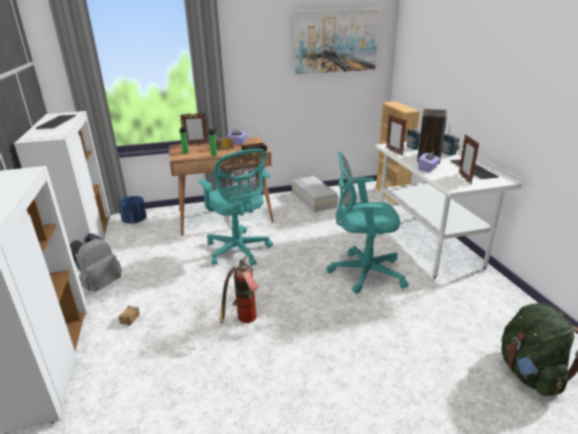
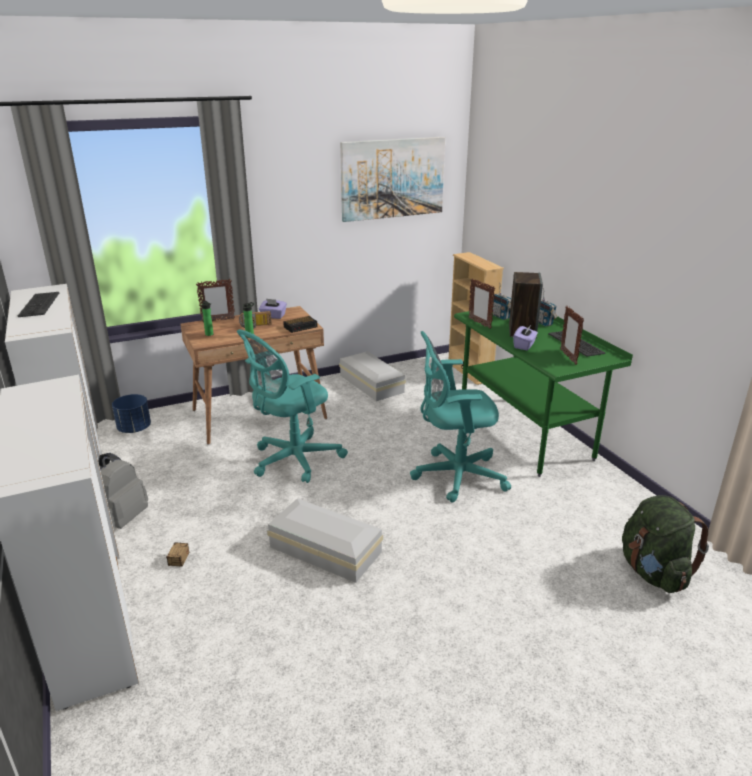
camera: 10 degrees left, 0 degrees up
(239, 251) = (292, 460): turquoise office chair -> turquoise office chair turned 90 degrees clockwise
(243, 321) = (324, 548): fire extinguisher -> white storage box
(427, 244) = (524, 434): white desk -> green desk

